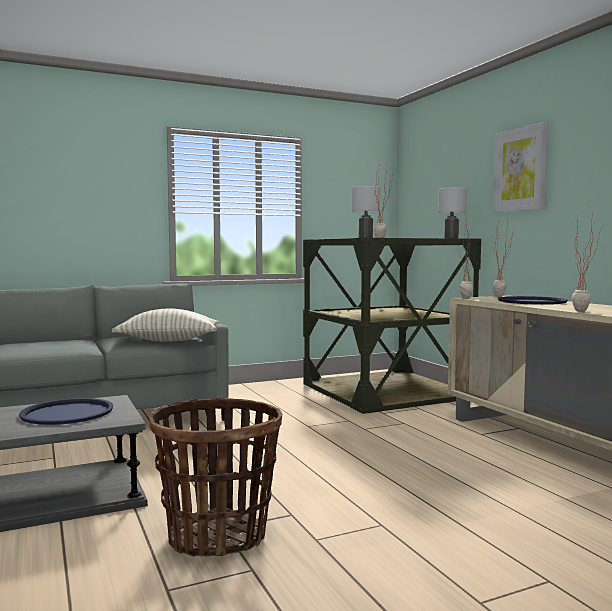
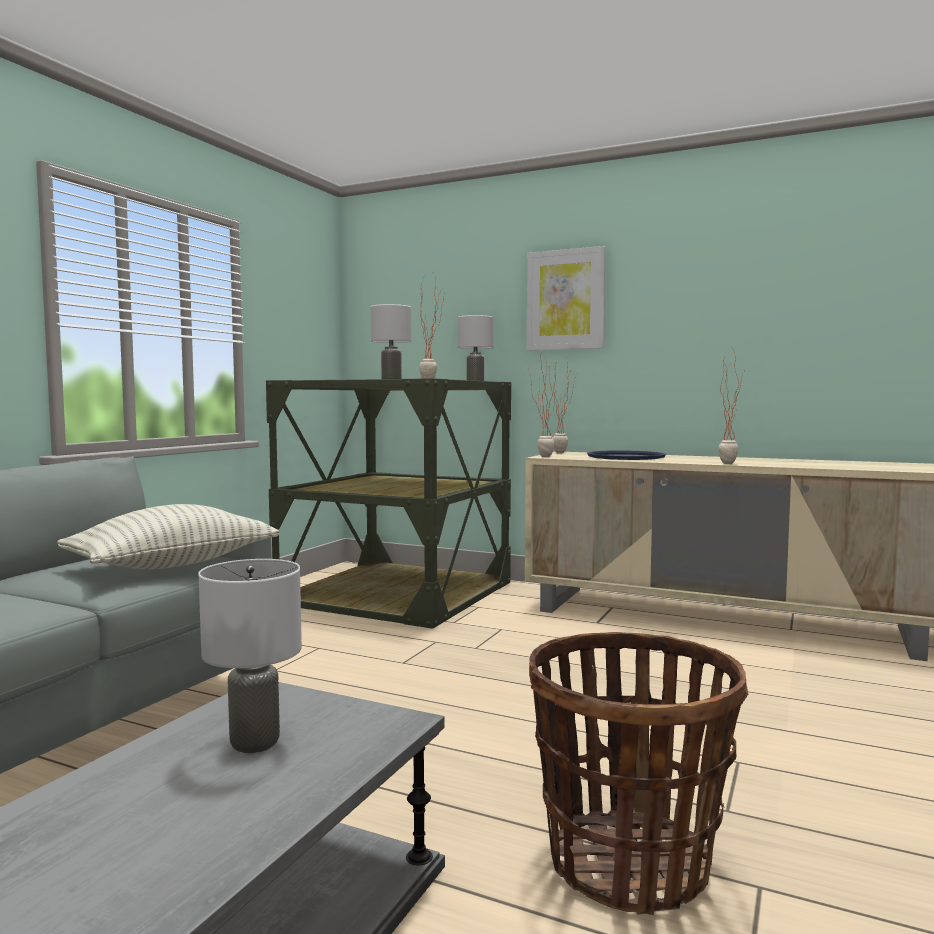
camera: 40 degrees left, 0 degrees up
(67, 413) = (255, 743): blue tray -> white table lamp

